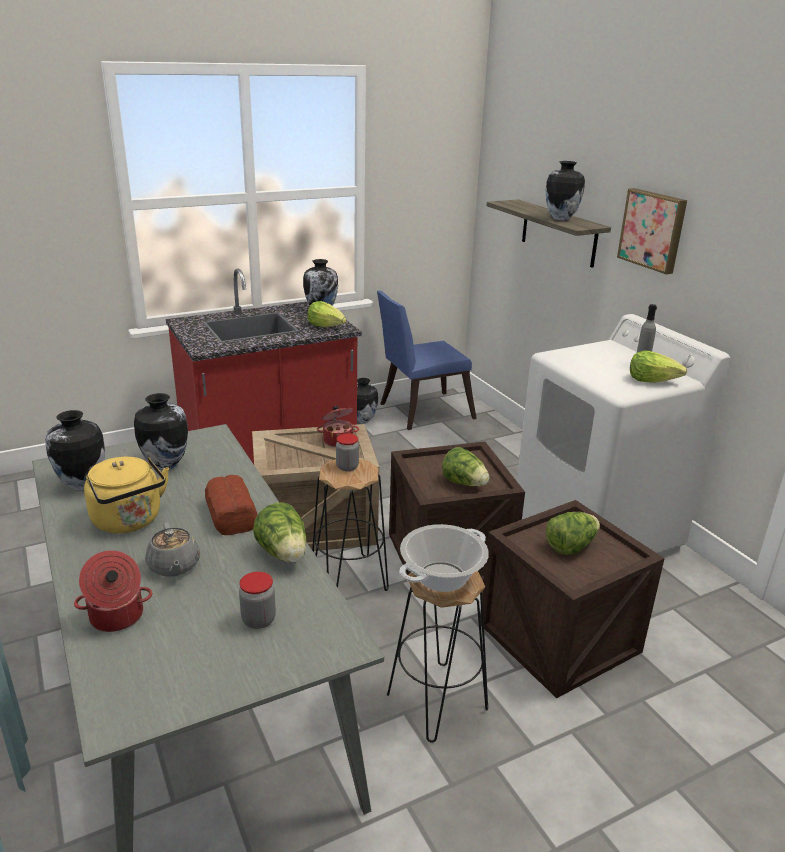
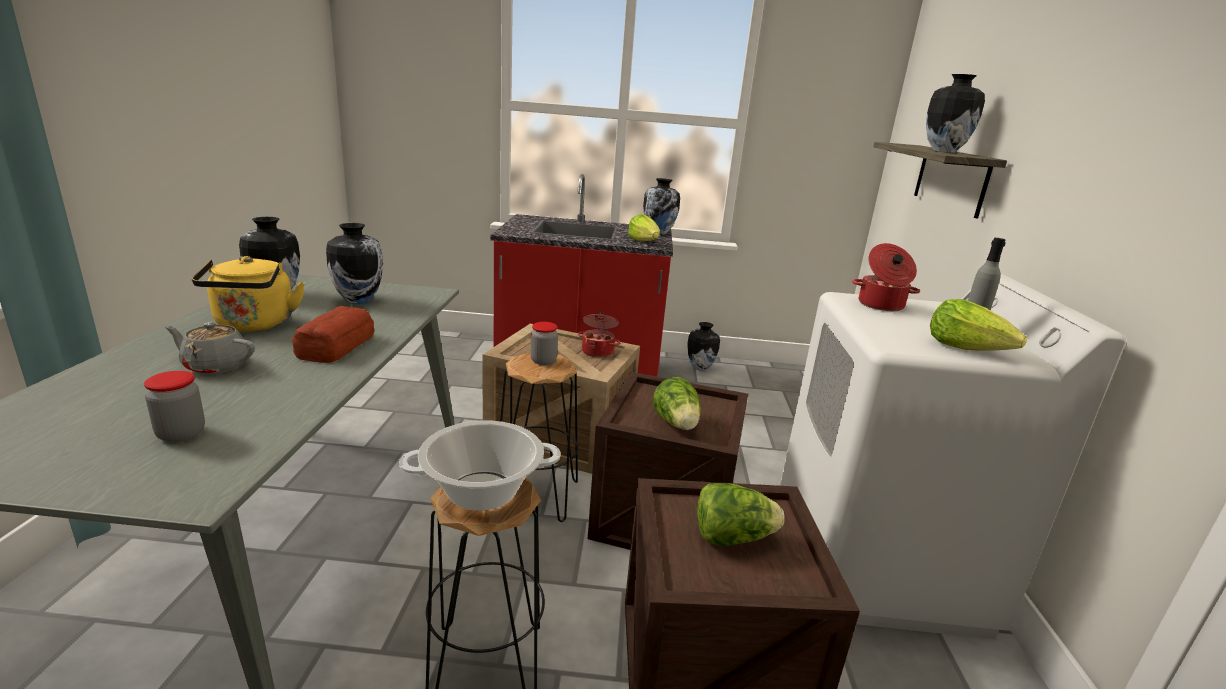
camera: 30 degrees right, 5 degrees down
(116, 617) = (97, 384): cooking pot -> cooking pot (880, 305)
(174, 566) = (215, 365): grey teapot -> grey teapot turned 90 degrees clockwise
(284, 553) = (315, 390): lettuce -> none
(420, 411) = (768, 376): blue chair -> none
(653, 230) = (1058, 154): picture -> none

